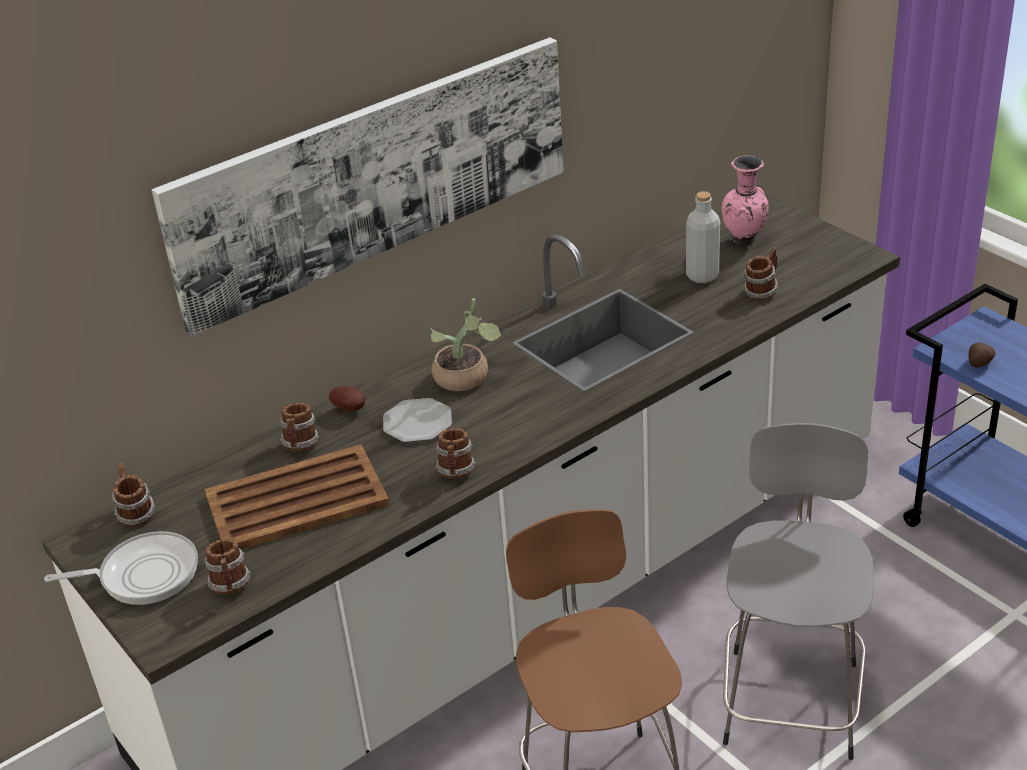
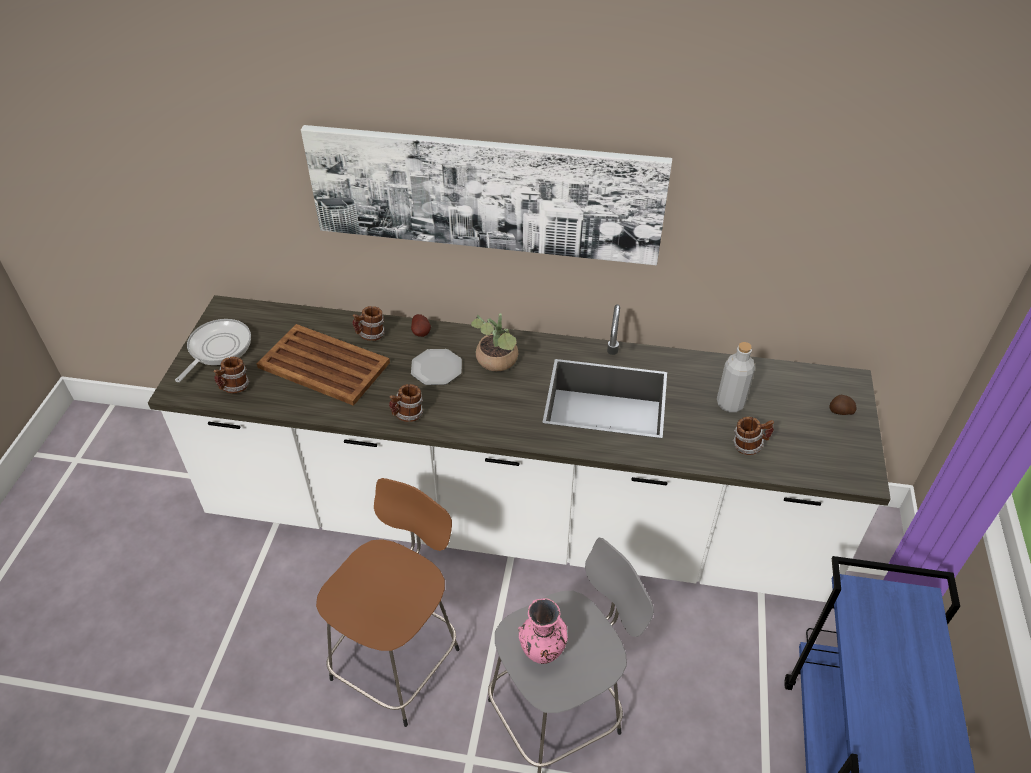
camera: 45 degrees right, 10 degrees up
(135, 514) = (260, 313): mug -> none
(143, 575) = (217, 349): frying pan -> frying pan turned 105 degrees counterclockwise
(744, 241) = (797, 401): pink vase -> pink vase (542, 656)
(979, 363) = (862, 626): potato -> potato (840, 411)

